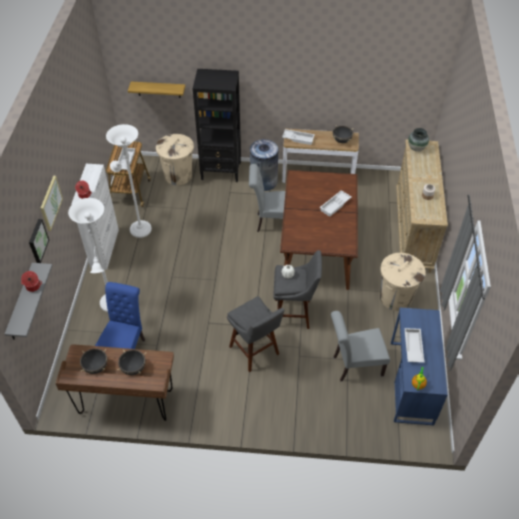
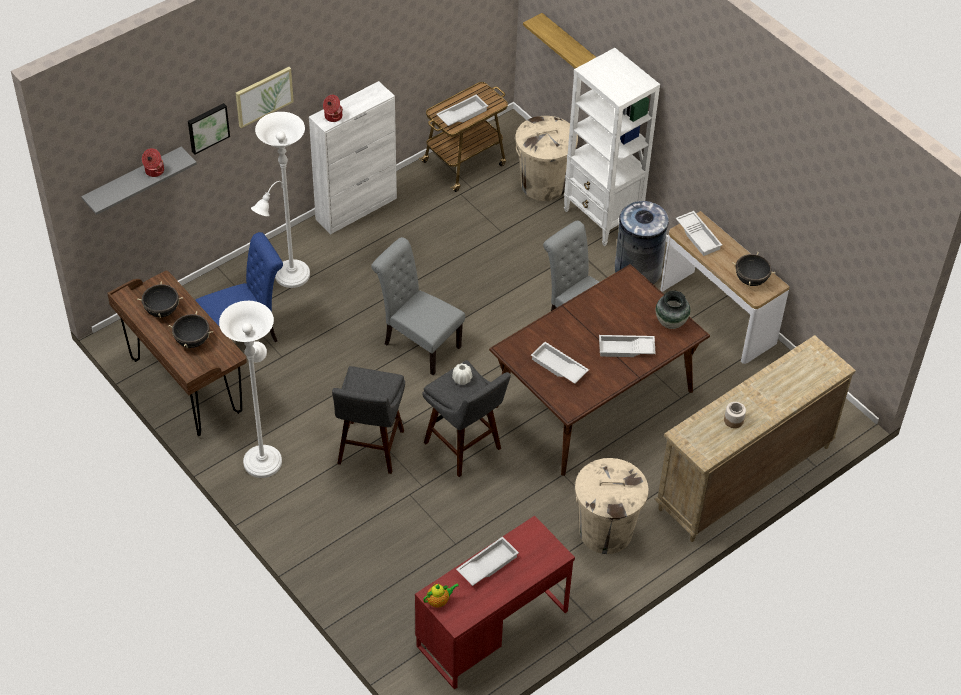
camera: 45 degrees right, 0 degrees up
(138, 228) = (420, 213): white floor lamp -> white floor lamp (263, 458)
(221, 171) = (602, 218): black bookcase -> white bookcase
(320, 235) = (558, 367): none -> white tray
(354, 366) = (454, 557): grey chair -> grey chair (418, 343)
(411, 382) = (492, 628): blue desk -> red desk
(416, 148) = (810, 357): vase -> vase (671, 322)

